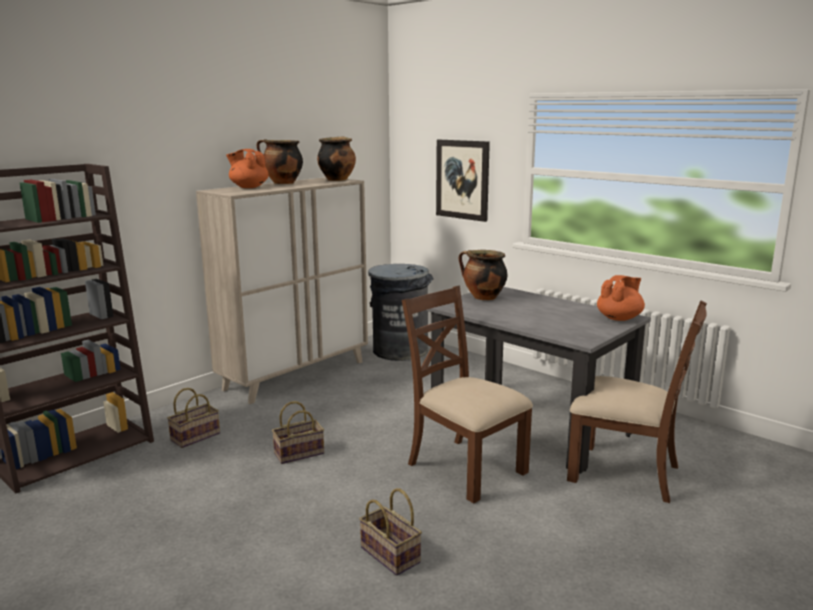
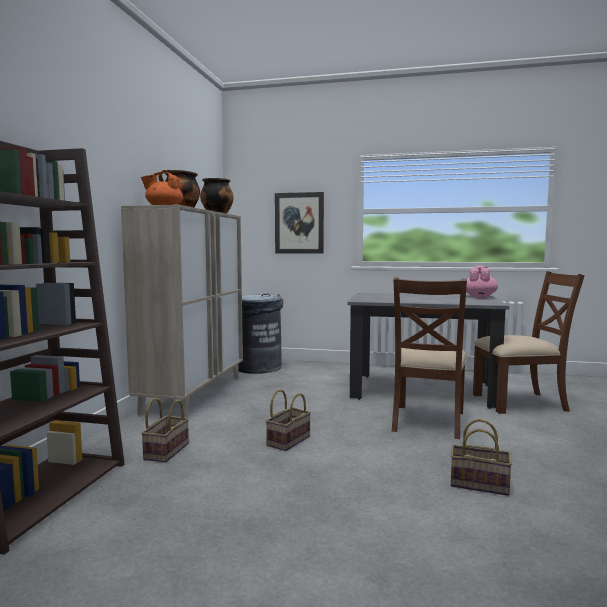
camera: 30 degrees left, 10 degrees down
(465, 468) = (427, 421): brown chair -> brown chair turned 90 degrees counterclockwise
(483, 298) = (372, 296): cooking pot -> none
(619, 318) = (479, 297): orange teapot -> pink teapot

